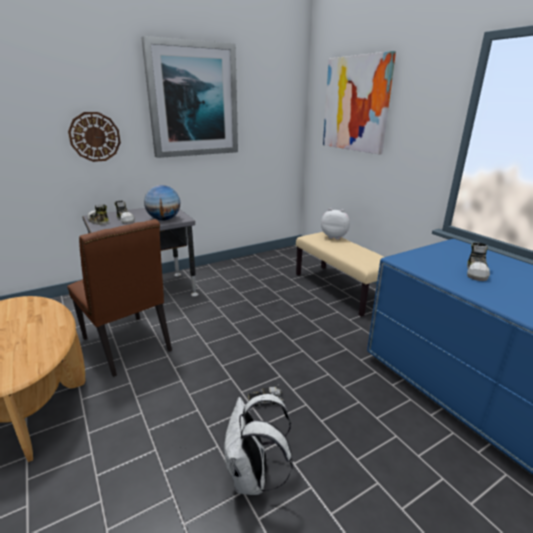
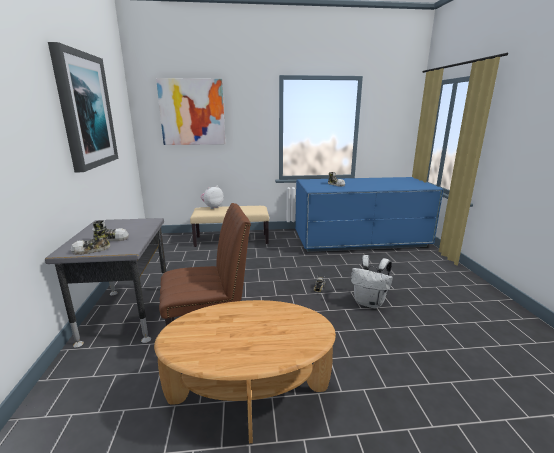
camera: 65 degrees left, 5 degrees down
(95, 137) = (34, 156): wall clock -> none
(164, 219) = (142, 226): globe -> none

